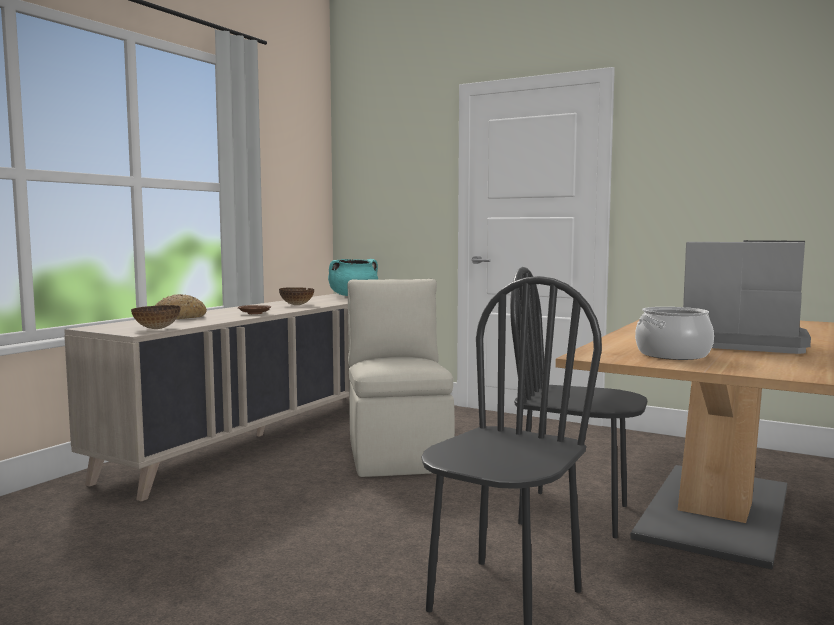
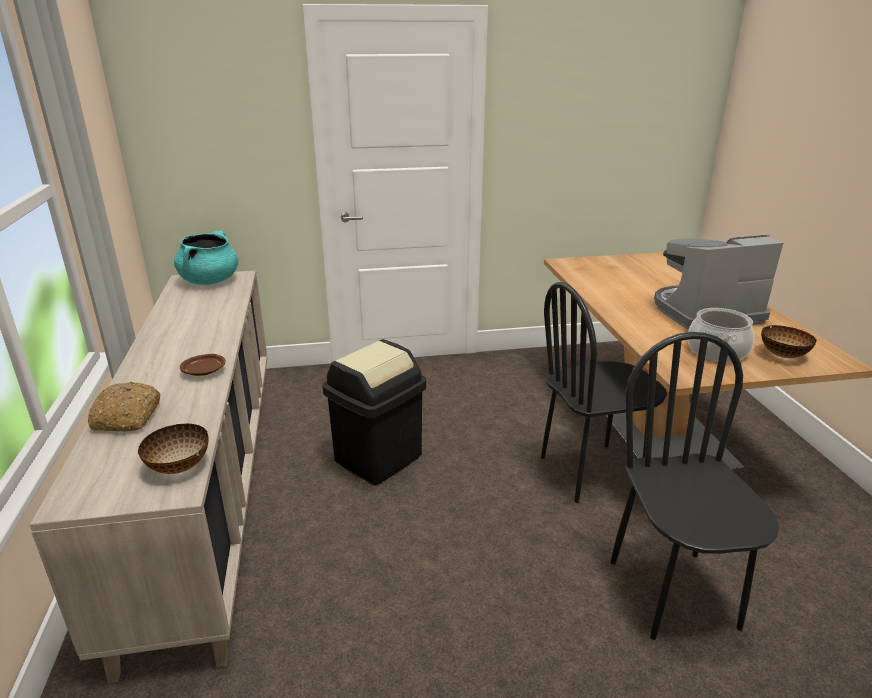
camera: 40 degrees left, 20 degrees up
(297, 305) = (199, 327): bowl -> bowl (783, 355)
(398, 454) = (378, 457): beige chair -> black trash can

